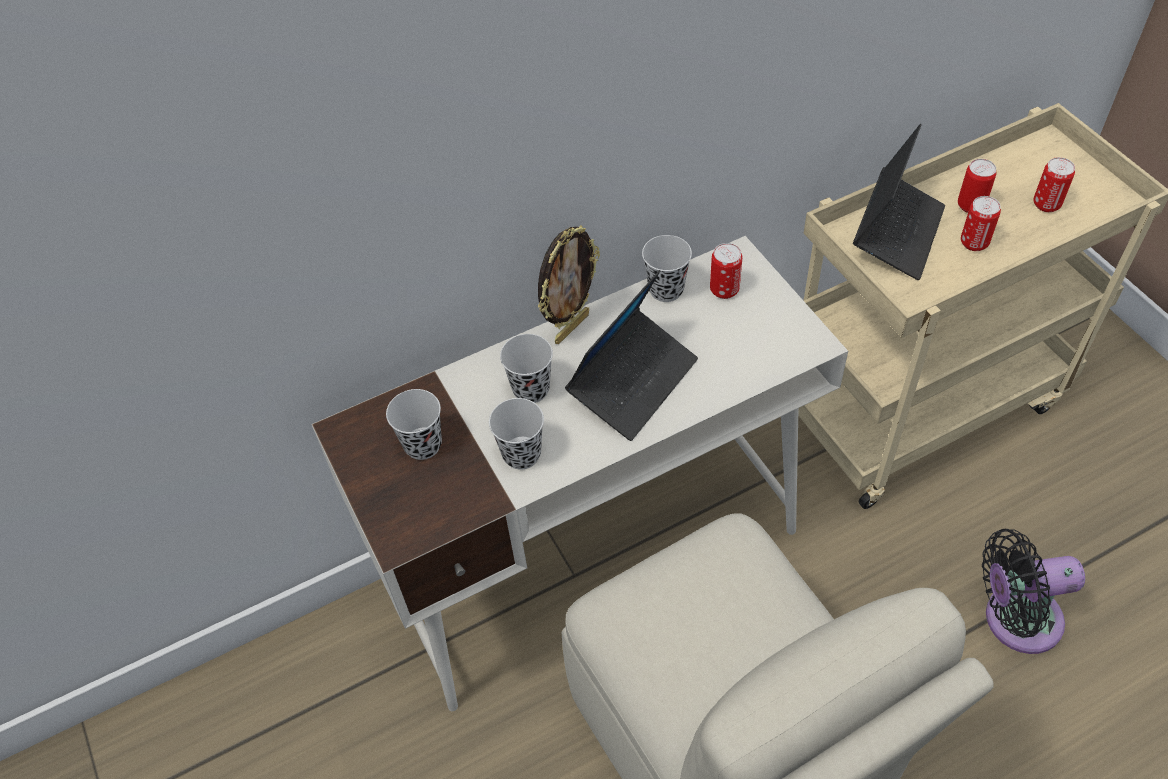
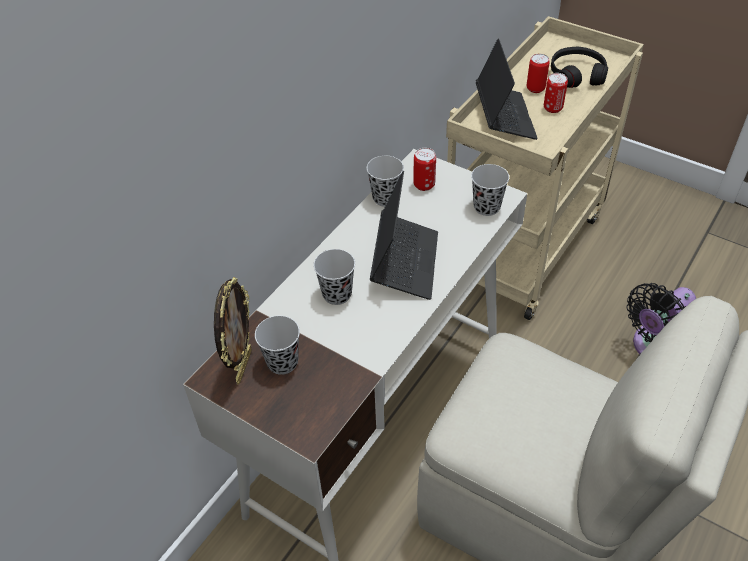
camera: 30 degrees left, 5 degrees down
(521, 454) = (360, 338): black cup -> black cup (486, 207)
(571, 327) = (337, 244): picture frame -> picture frame (242, 366)
(1046, 204) = (577, 74): can -> black headphones

